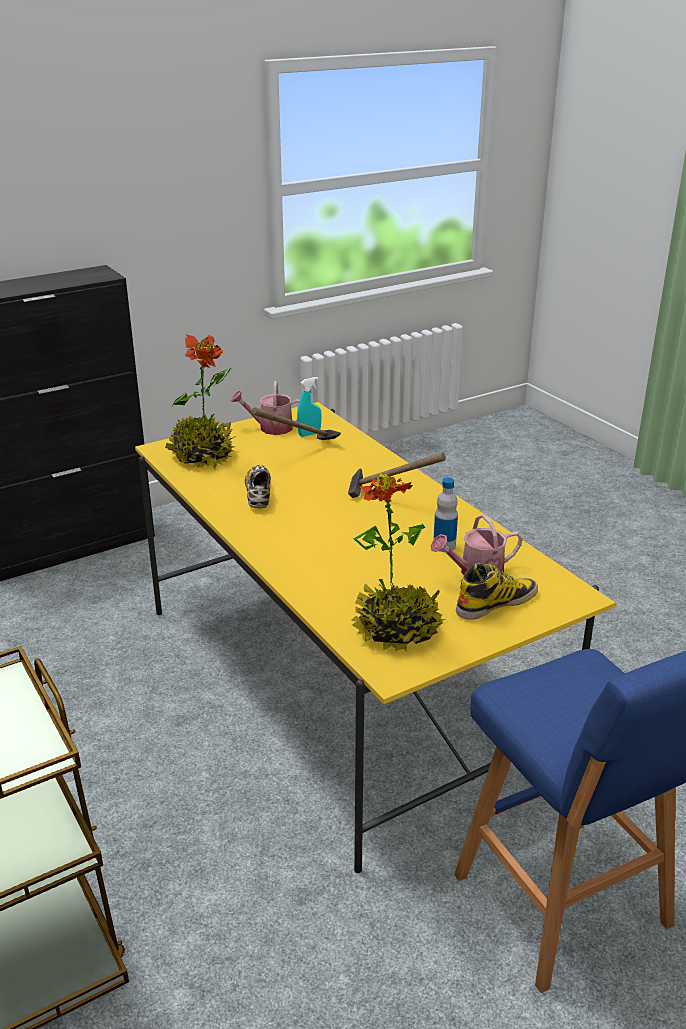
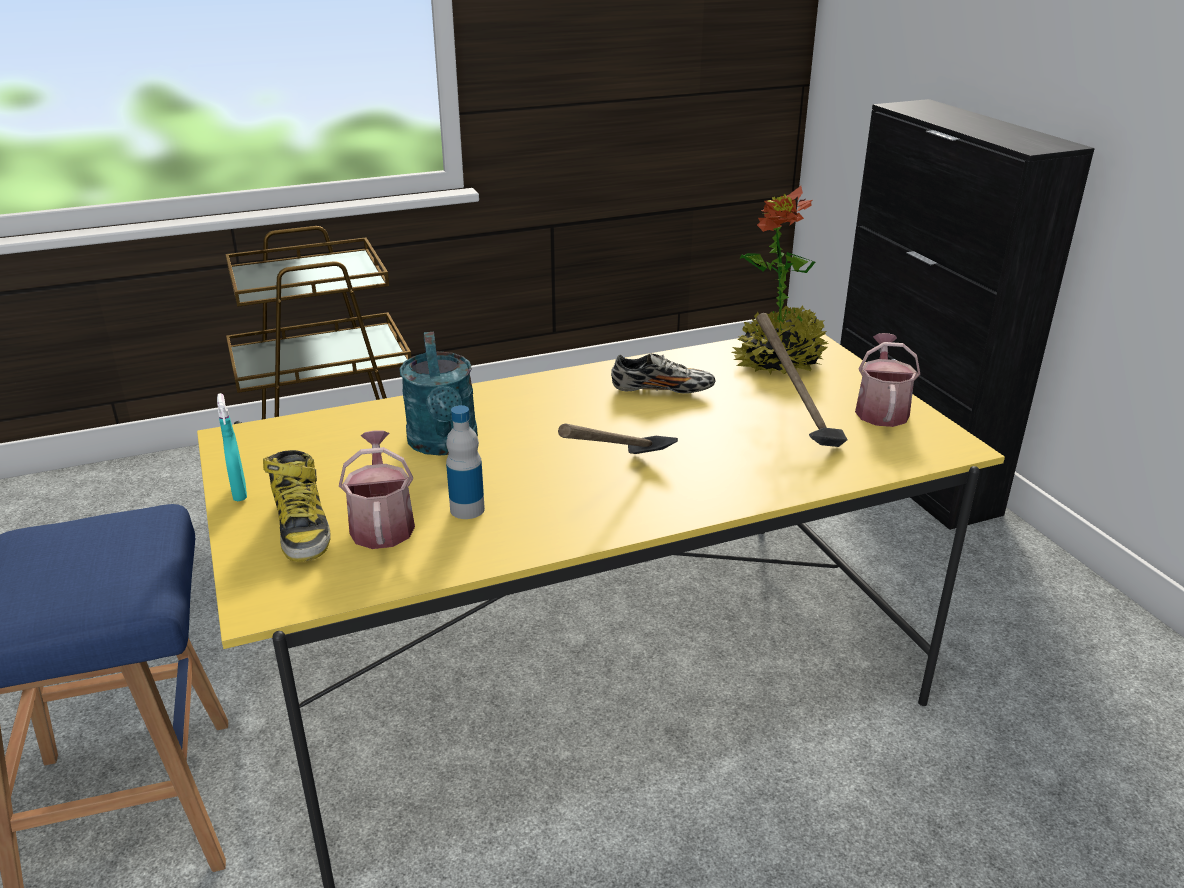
camera: 100 degrees right, 0 degrees up
(309, 434) = (860, 438): turquoise spray bottle -> turquoise spray bottle (239, 493)
(365, 568) = (444, 444): none -> turquoise watering can
(396, 629) = (303, 450): potted plant -> none

